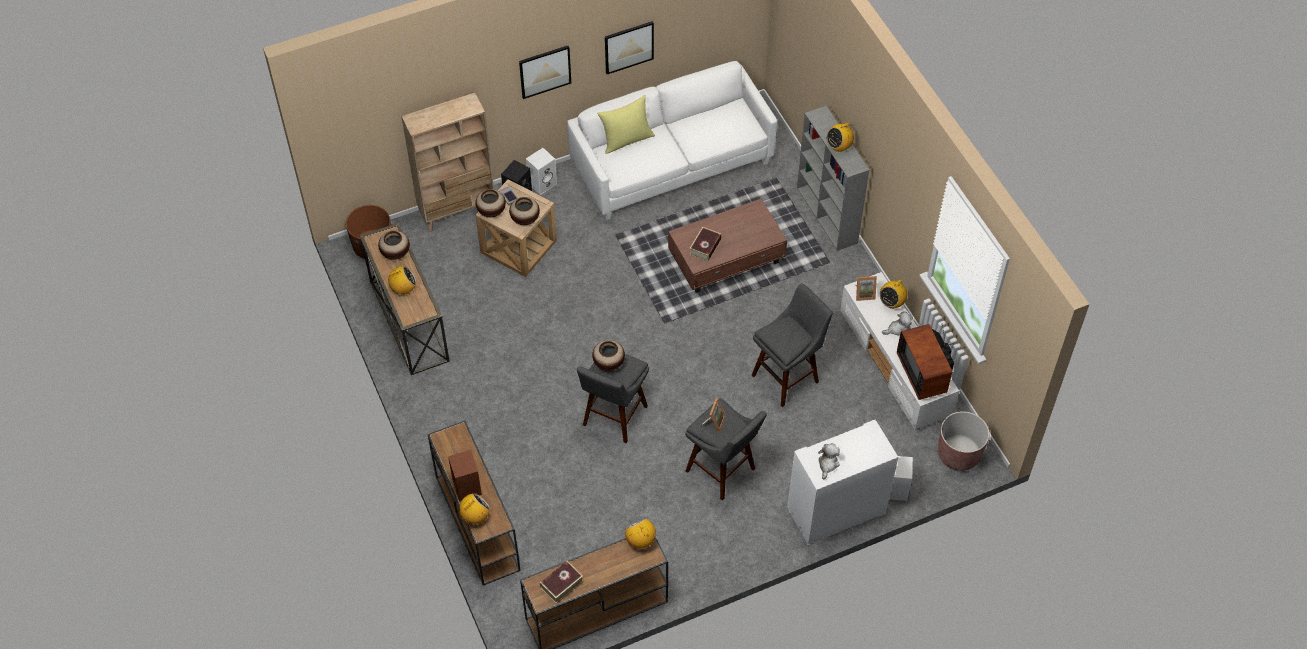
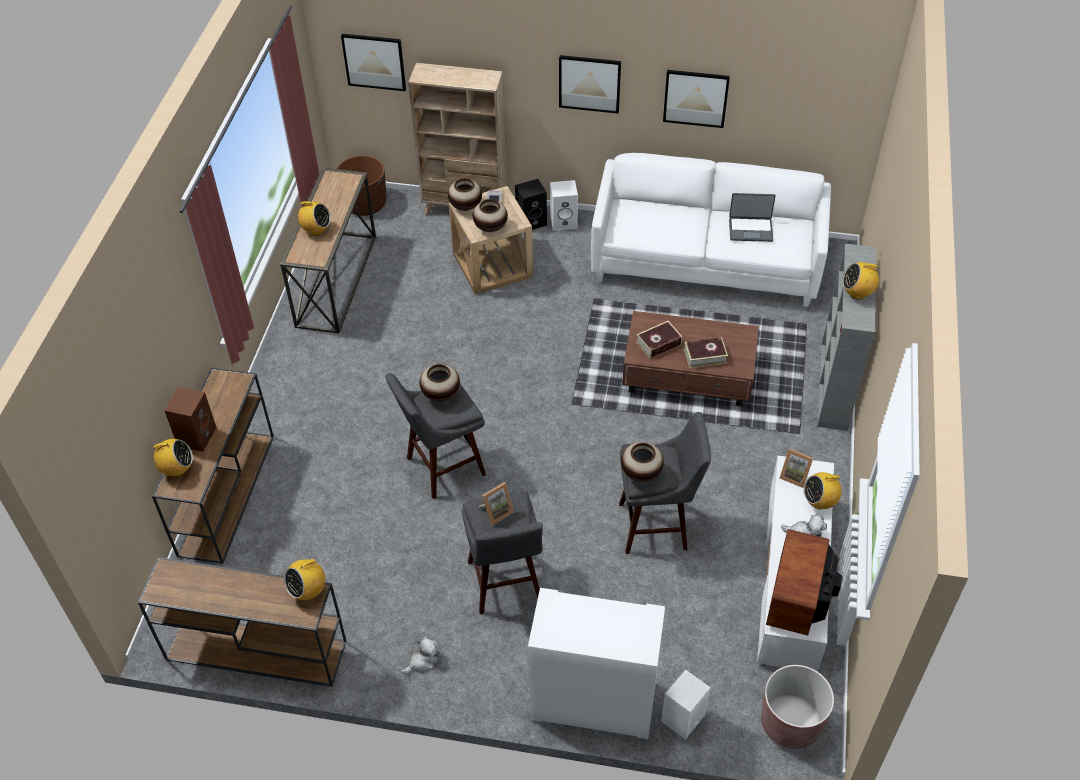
camera: 35 degrees right, 5 degrees down
(363, 130) = (374, 61): none -> picture
(395, 253) = (338, 197): vase -> vase (641, 473)
(561, 584) = (191, 586): book -> book (705, 356)
(626, 139) = (656, 205): yellow pillow -> none
(640, 541) = (308, 591): radio -> radio turned 135 degrees counterclockwise
(708, 127) = (750, 229): none -> laptop
(828, 464) = (565, 625): plush toy -> plush toy (422, 661)

